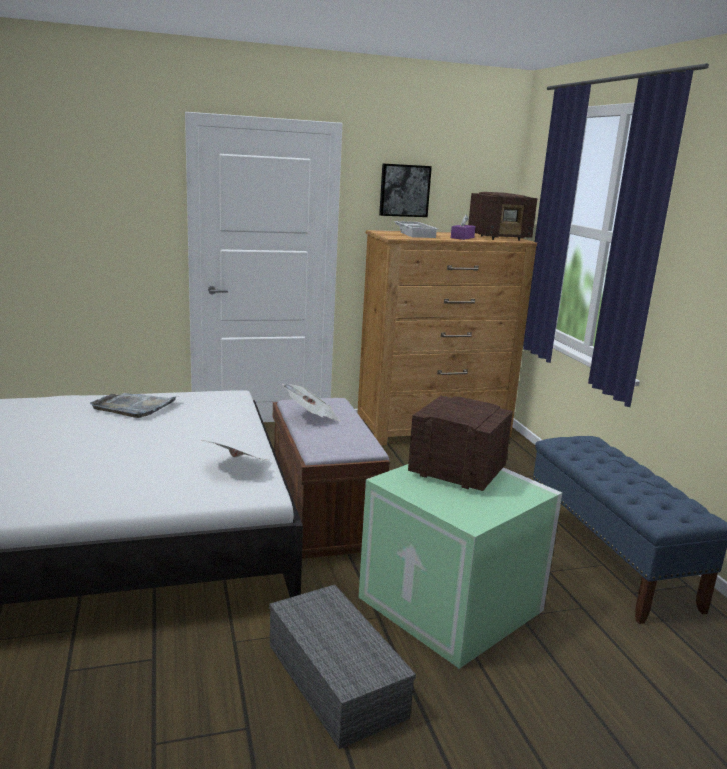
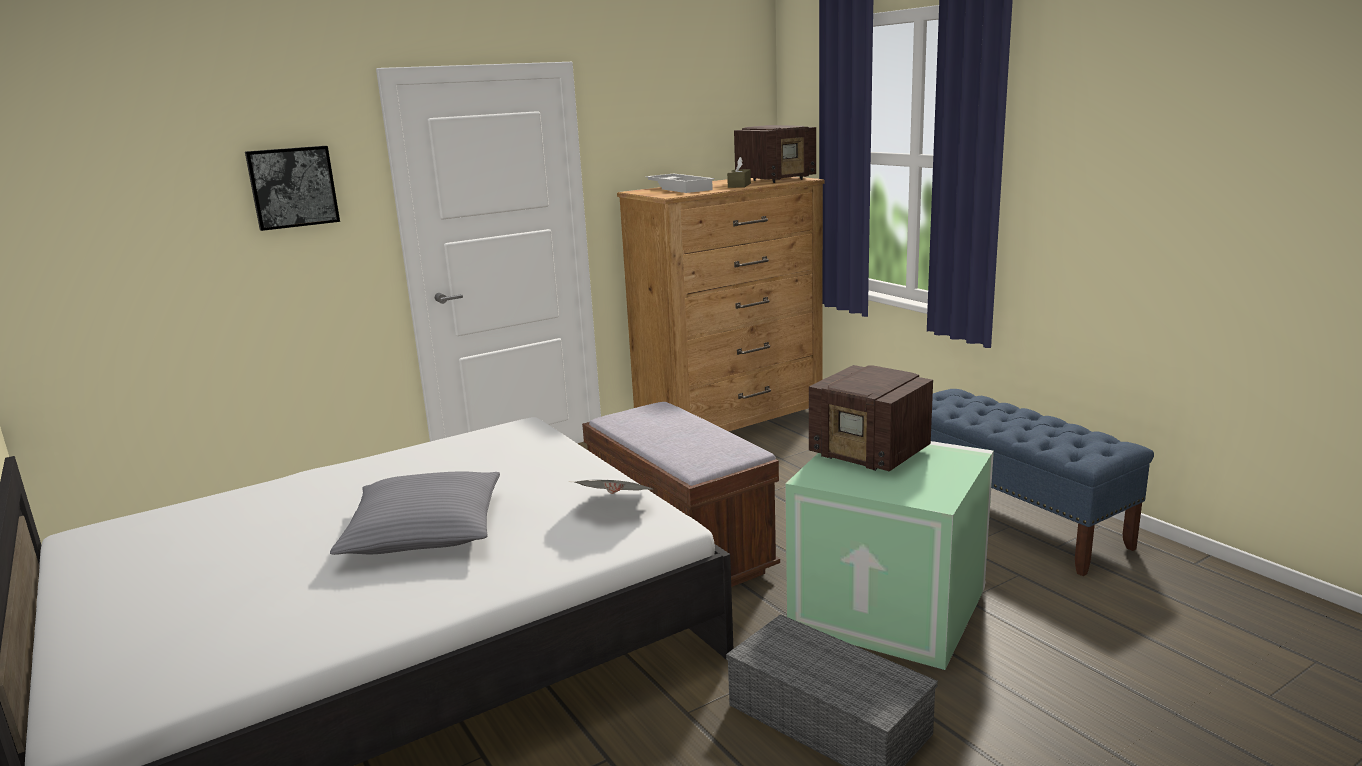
camera: 15 degrees left, 0 degrees up
(95, 454) = (424, 531): none -> grey pillow
(134, 406) = (415, 465): grey tray -> none
(311, 417) = (651, 430): newspaper -> none
(404, 190) = (653, 137): picture -> picture (292, 187)
(455, 472) = (871, 454): radio -> radio turned 150 degrees counterclockwise
(462, 238) = (739, 185): purple tissue box -> brown tissue box

